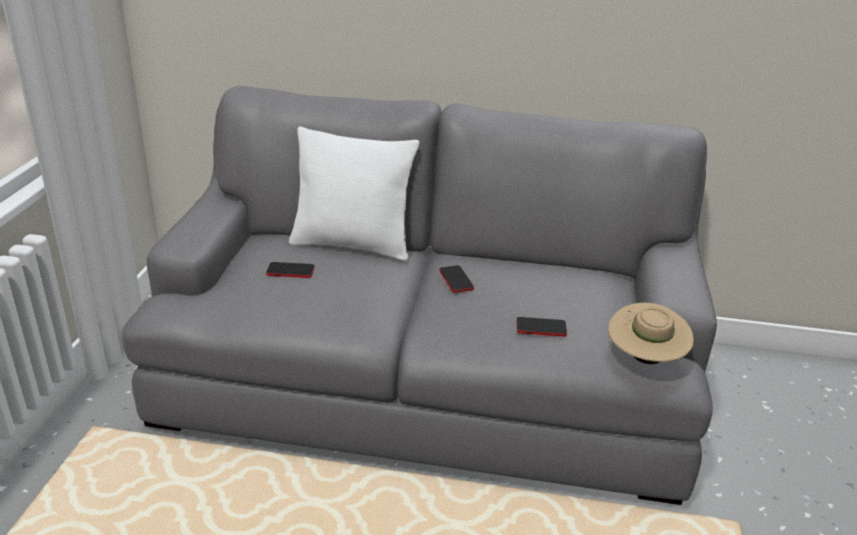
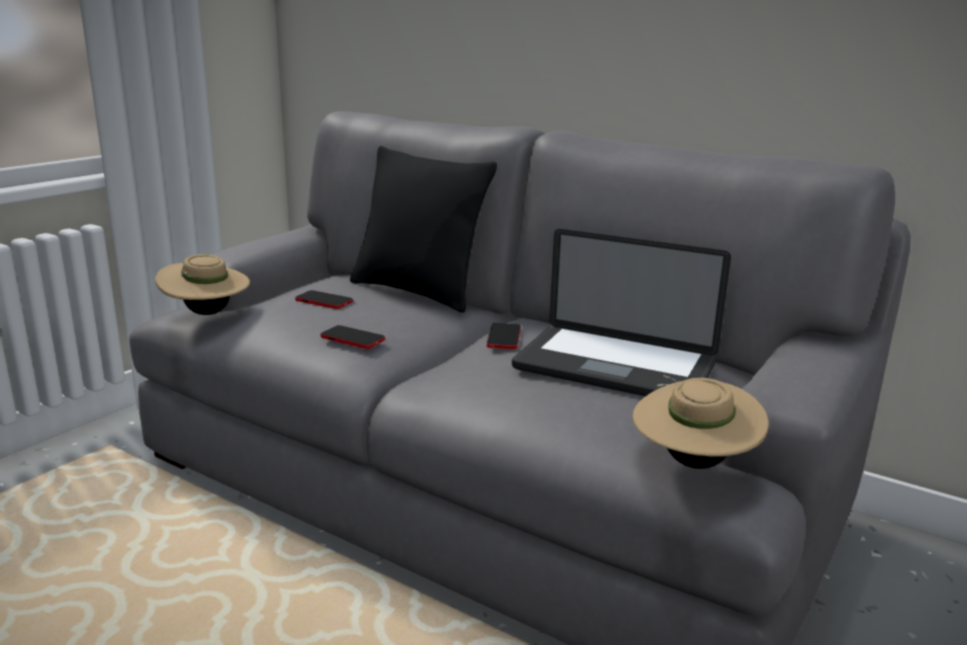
camera: 25 degrees right, 10 degrees down
(198, 303) = (207, 313): none -> beige hat
(352, 245) = (417, 292): white pillow -> black pillow
(541, 328) = (564, 398): phone -> phone (352, 338)
(549, 291) = (614, 367): none -> laptop

